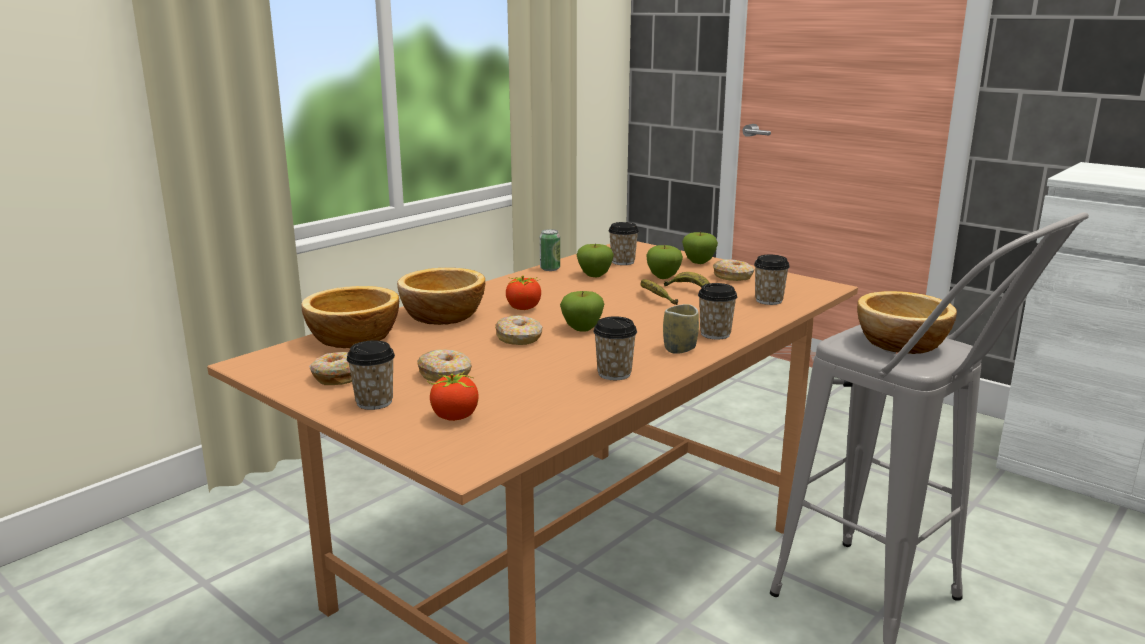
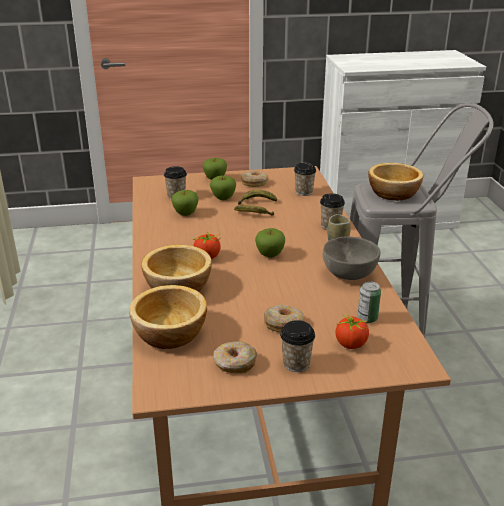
camera: 50 degrees left, 10 degrees up
(519, 338) = (257, 278): donut -> none
(550, 269) = (148, 220): can -> can (367, 318)
(614, 374) = (348, 274): cup -> grey bowl

